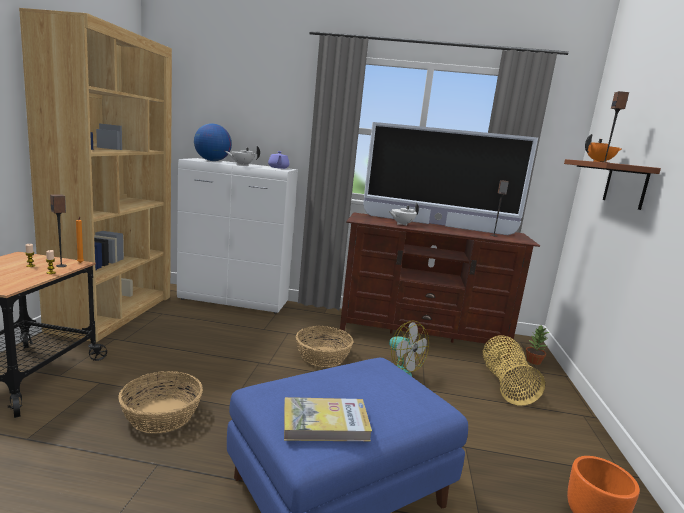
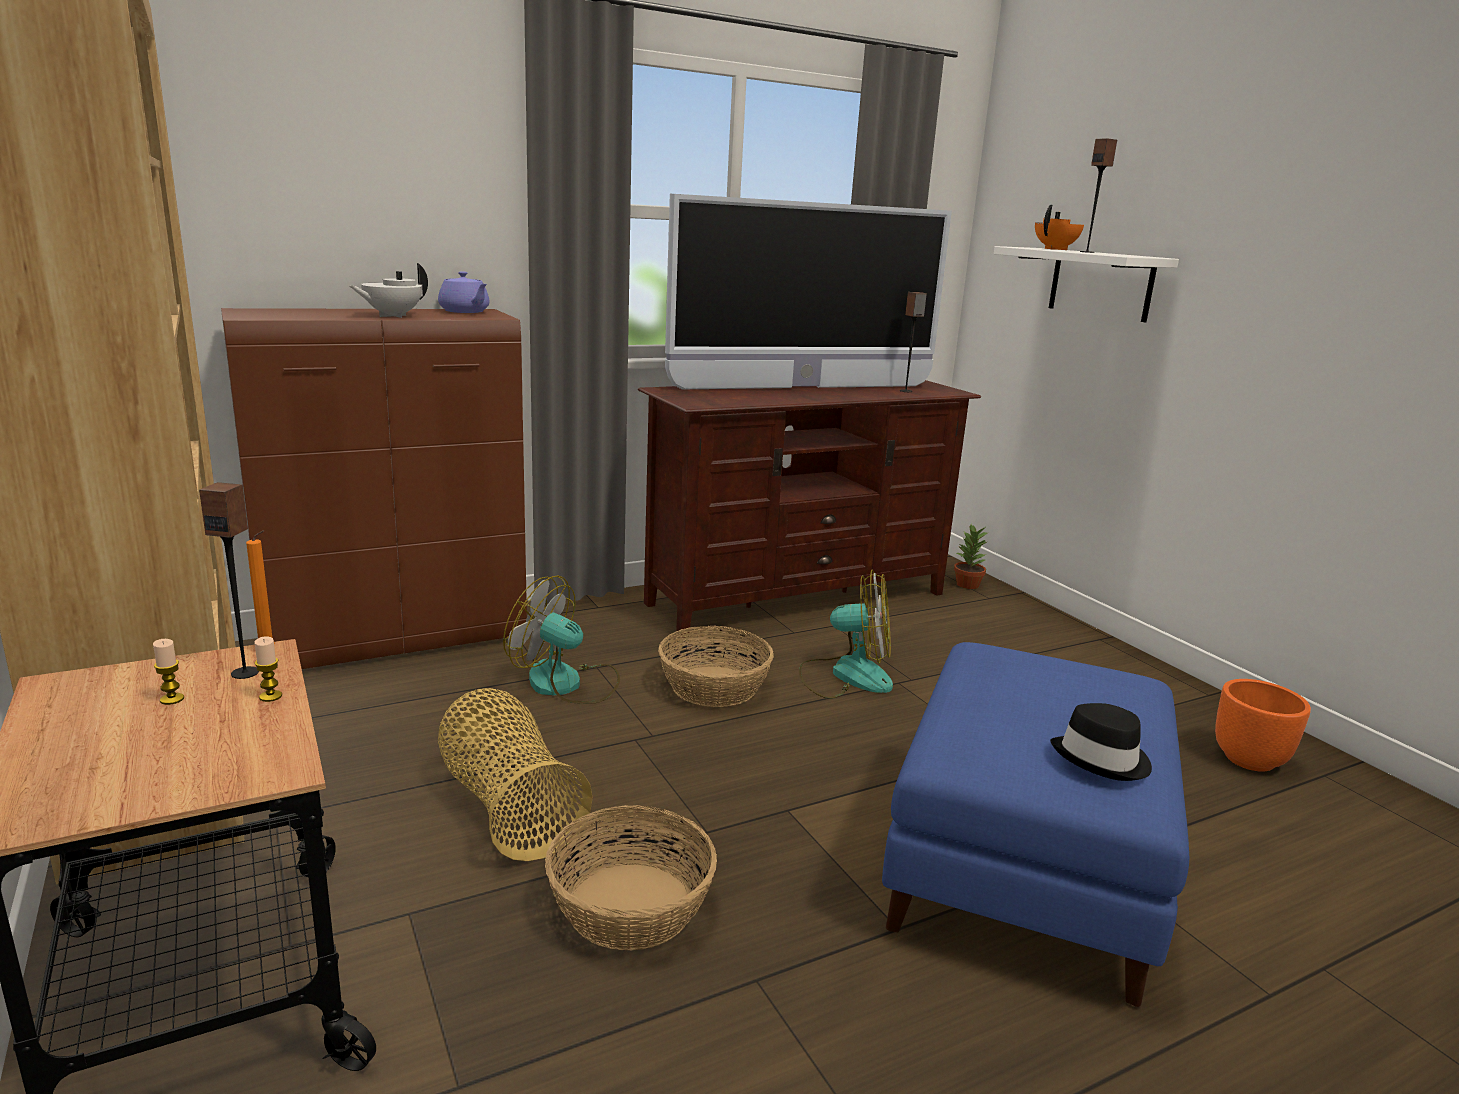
camera: 35 degrees left, 5 degrees up
(212, 161) = (297, 313): globe -> none
(234, 301) = (399, 640): white cabinet -> brown cabinet
(267, 334) = (567, 684): none -> fan
(325, 423) = (1102, 759): book -> black hat
(402, 224) = (766, 397): white teapot -> none
(506, 384) = (982, 631): basket -> basket (508, 806)
(625, 185) = (1100, 284): brown shelf -> white shelf

